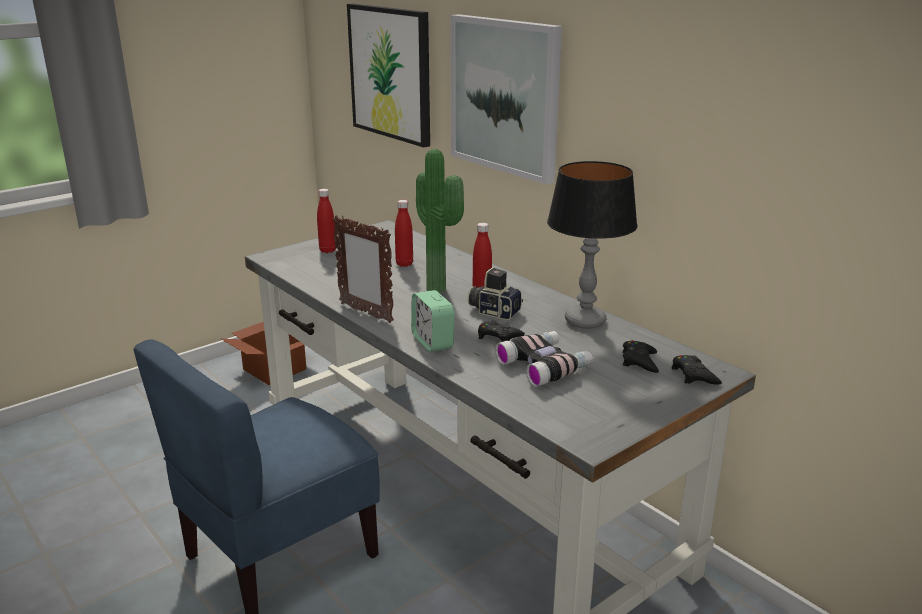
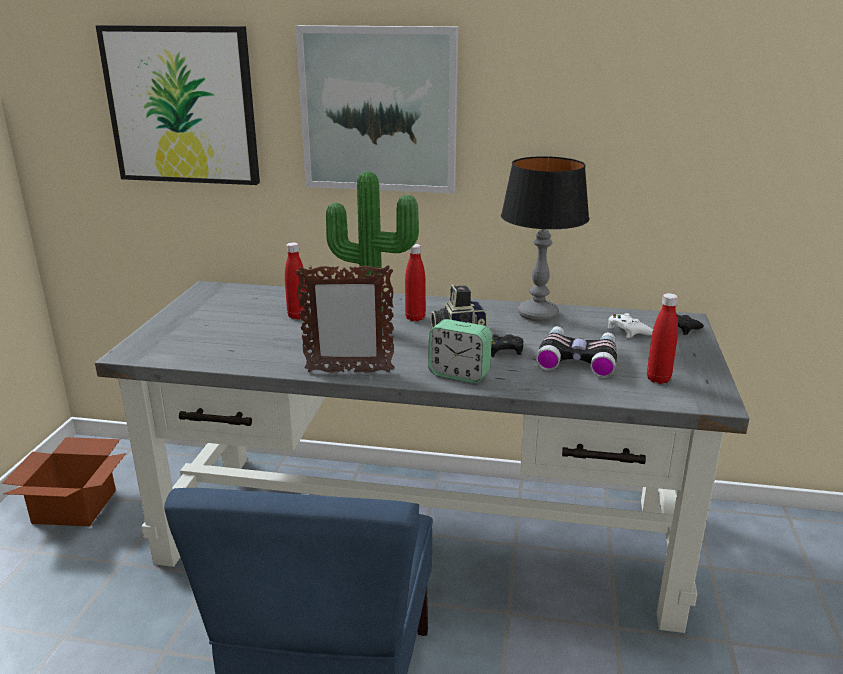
camera: 40 degrees left, 0 degrees up
(327, 250) = (189, 327): red bottle -> red bottle (658, 379)
(639, 361) = (628, 330): black game controller -> white game controller

